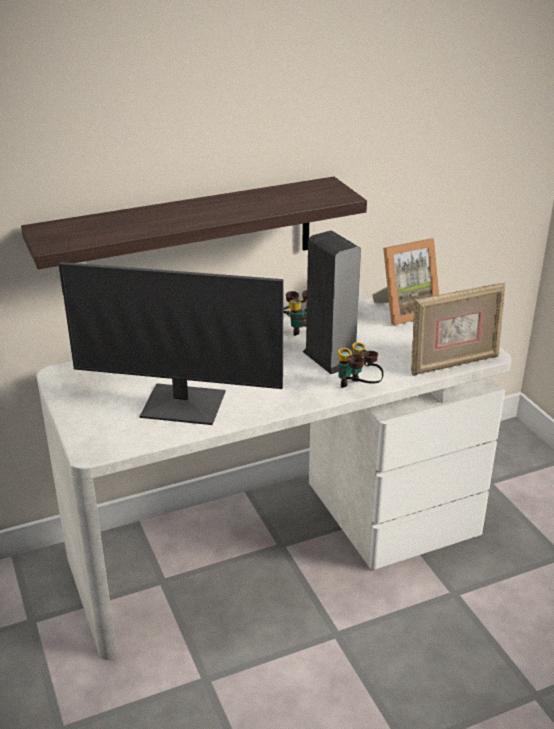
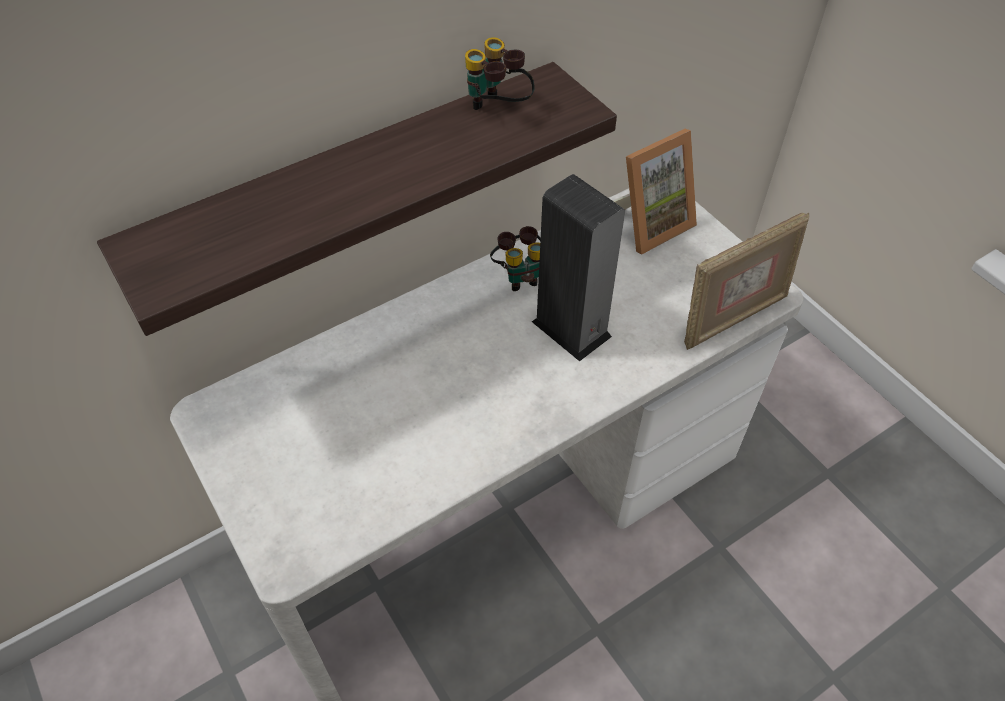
camera: 10 degrees left, 20 degrees up
(183, 406) = (393, 454): monitor -> none
(357, 389) = (621, 385): binoculars -> binoculars (498, 110)

